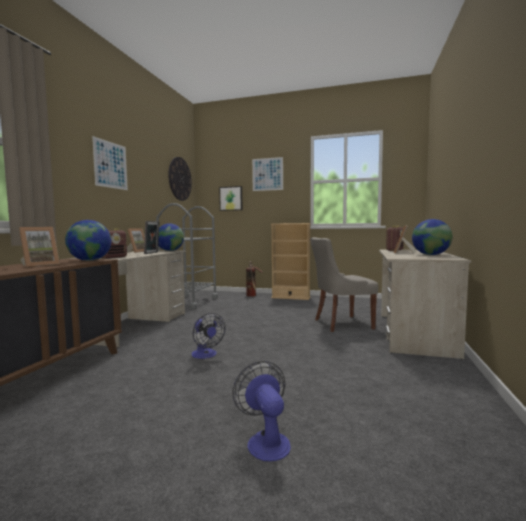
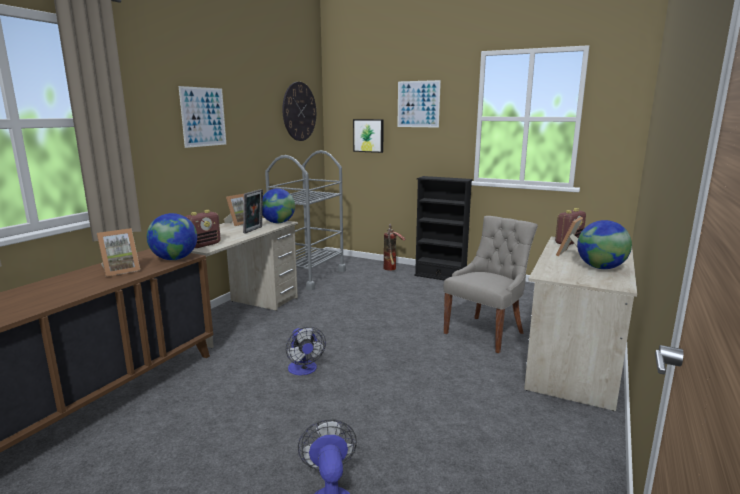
camera: 10 degrees right, 10 degrees up
(291, 297) = (440, 276): beige bookcase -> black bookcase
(341, 324) = (486, 333): grey chair -> grey chair turned 135 degrees clockwise

